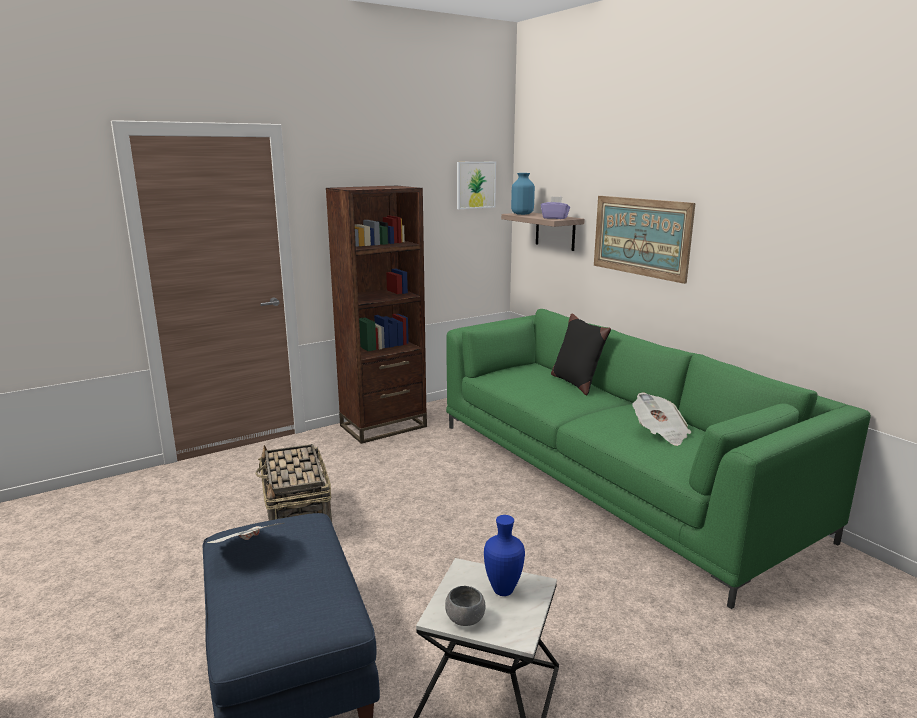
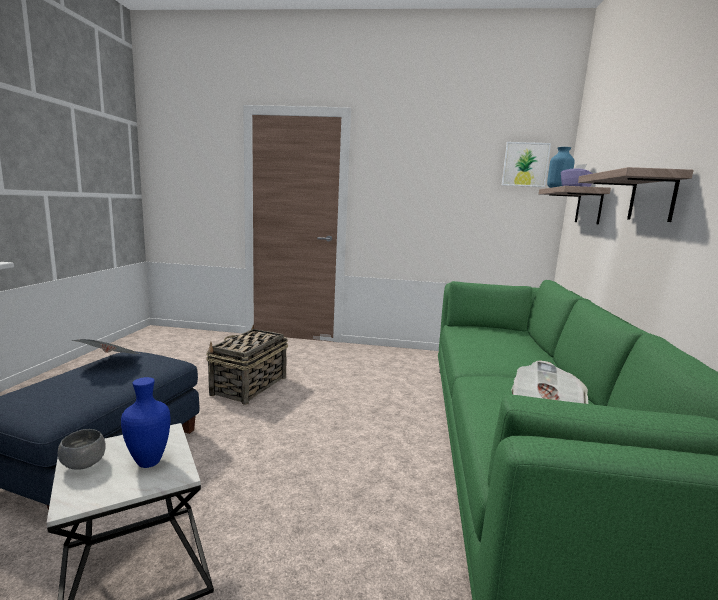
camera: 40 degrees right, 5 degrees down
(383, 426) = (393, 355): brown bookcase -> none
(576, 383) = (535, 352): black pillow -> none
(641, 237) = (652, 197): picture -> shelf

